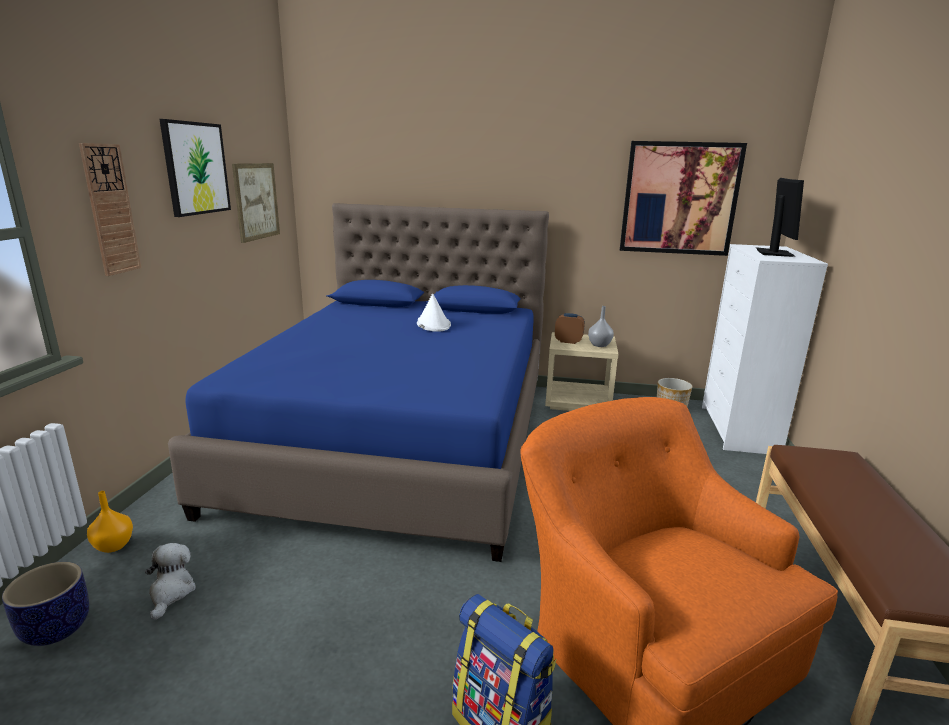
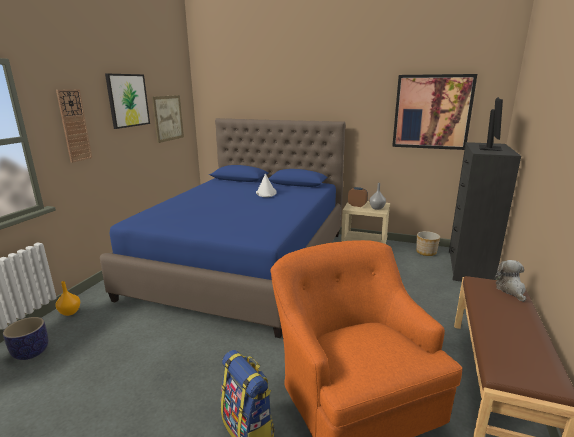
camera: 10 degrees right, 0 degrees up
(171, 592) = (92, 339): plush toy -> plush toy (511, 290)
(739, 430) = (469, 268): white dresser -> black dresser

